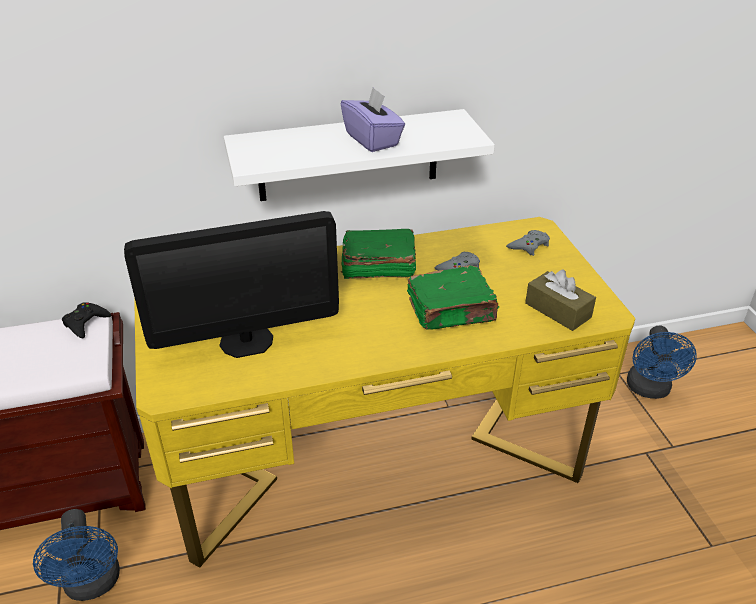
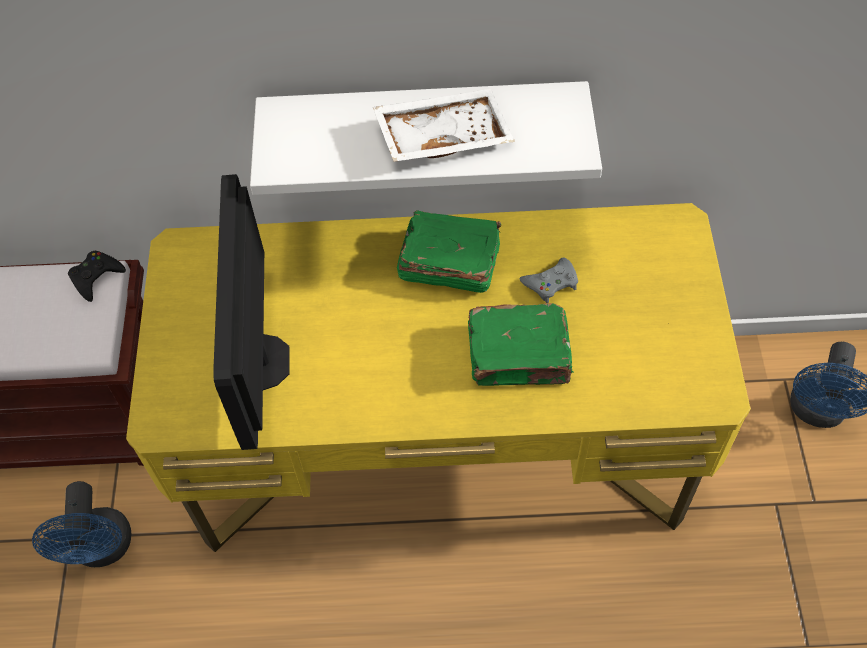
camera: 15 degrees right, 20 degrees up
(246, 341) = (263, 362): monitor -> monitor turned 90 degrees clockwise
(373, 139) = (443, 135): purple tissue box -> white tray
(529, 246) = (657, 257): grey game controller -> none
(558, 310) = (654, 379): brown tissue box -> none

